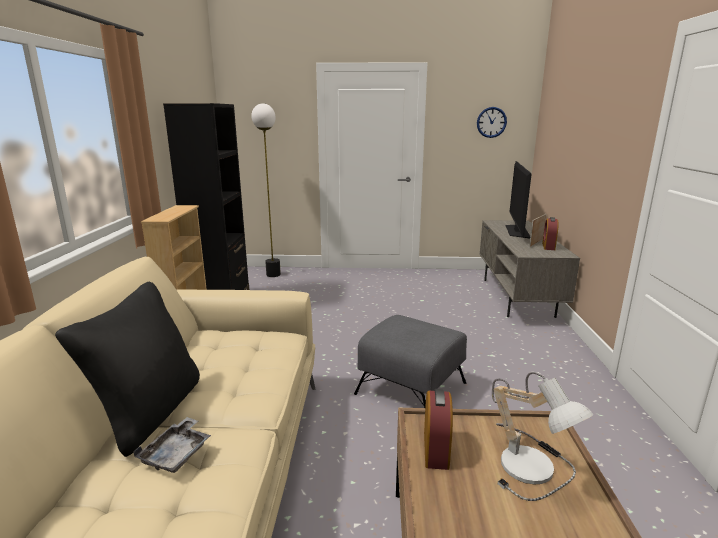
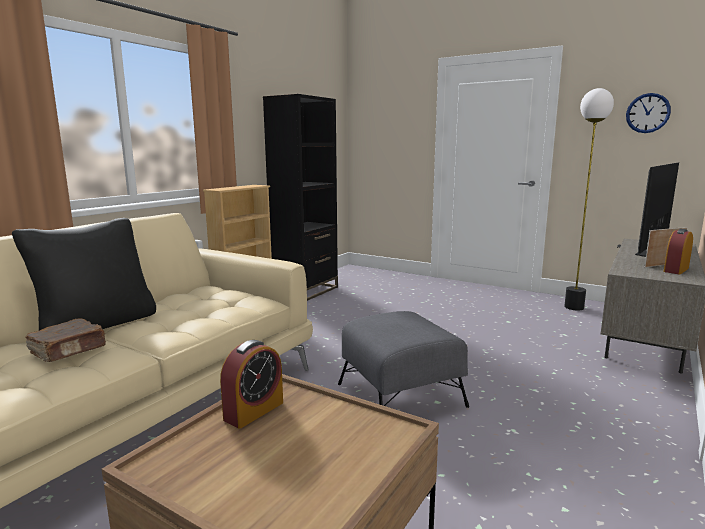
camera: 30 degrees right, 5 degrees down
(177, 454) = (69, 350): grey tray -> brown book
(273, 274) = (376, 275): floor lamp -> floor lamp (574, 307)
(533, 465) = (324, 455): table lamp -> none

